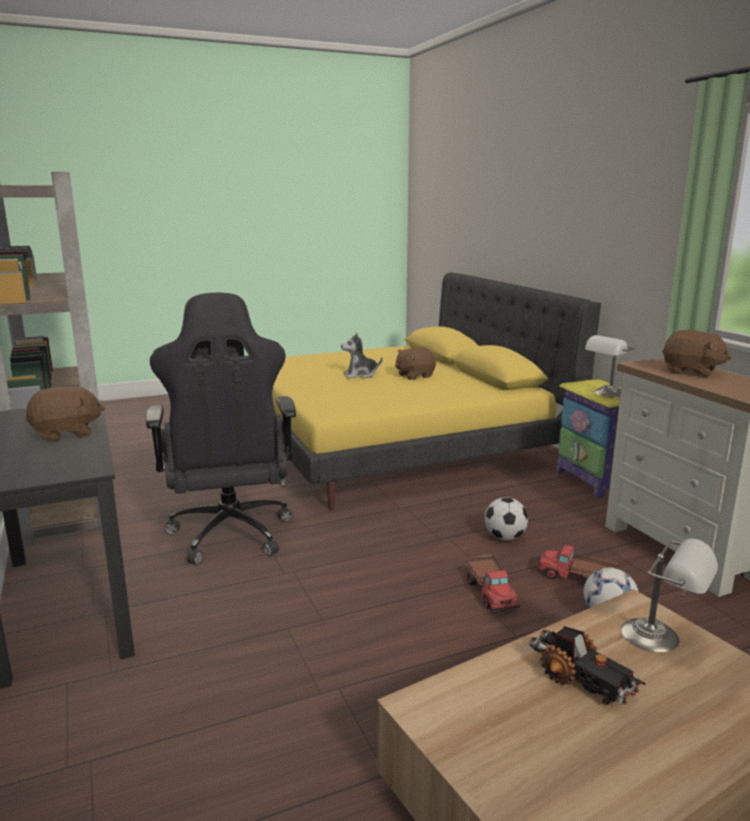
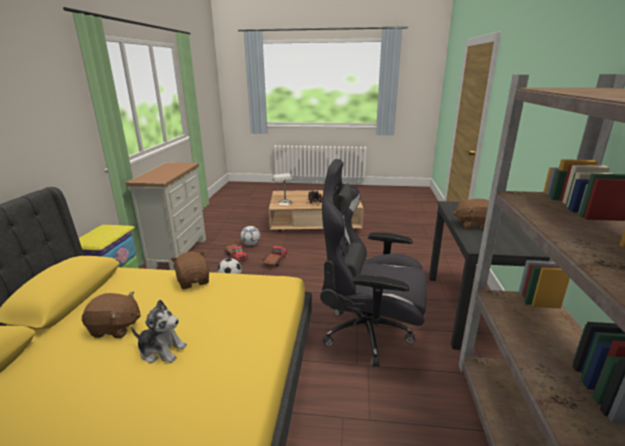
camera: 150 degrees left, 5 degrees up
(230, 530) = (372, 335): black office chair -> black office chair turned 90 degrees counterclockwise
(607, 394) = (112, 230): white table lamp -> none
(691, 372) = (160, 174): brown plush toy -> brown plush toy (194, 281)

